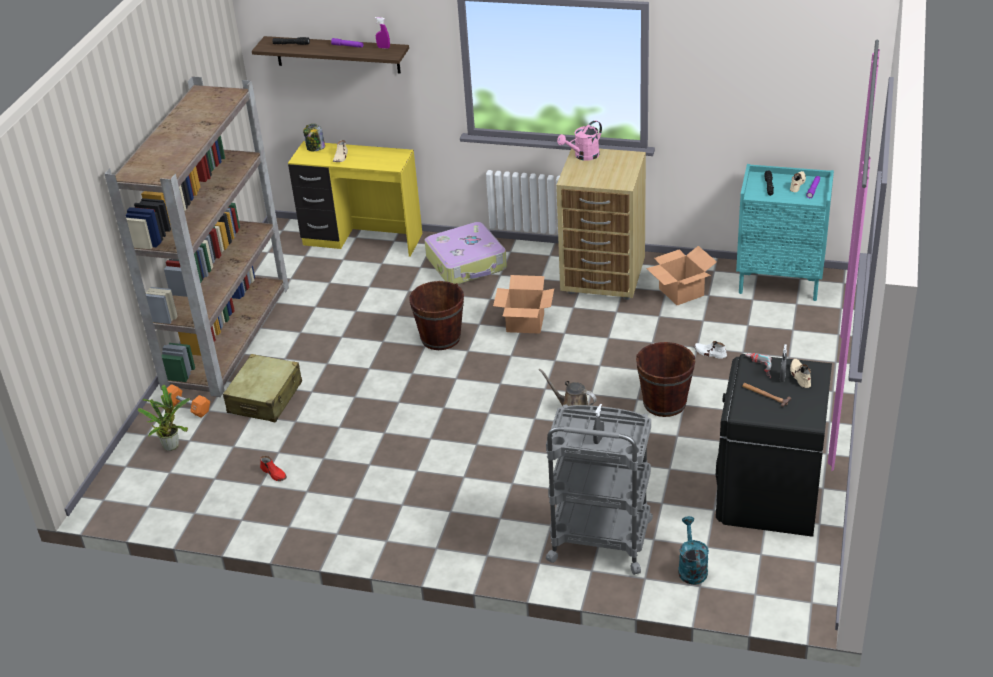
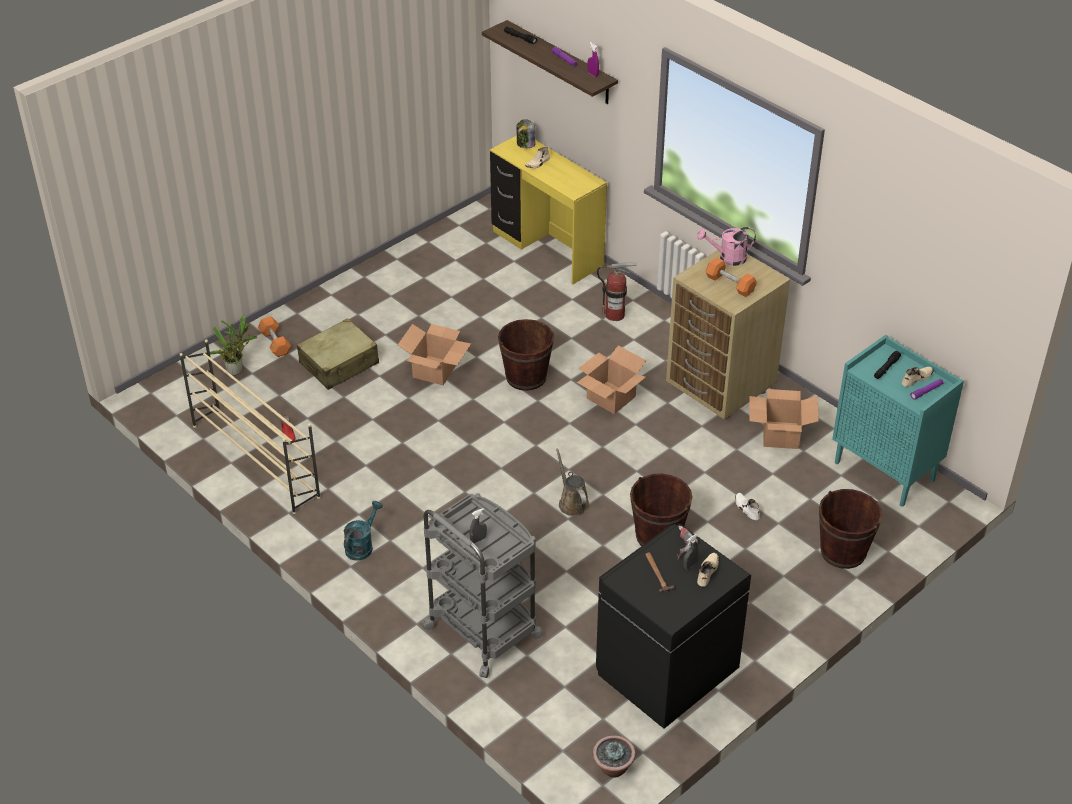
camera: 30 degrees right, 5 degrees up
(227, 336) = (359, 291): brown bookcase -> none
(263, 507) = (255, 460): none -> beige shoe rack
(357, 366) = (435, 370): none -> cardboard box
(467, 264) = (615, 315): suitcase -> fire extinguisher
(605, 172) = (730, 284): none -> orange dumbbell
(691, 568) = (533, 697): turquoise watering can -> turquoise watering can (362, 546)
(806, 585) = (613, 768): none -> potted plant
(808, 349) = (843, 552): none -> brown bucket

